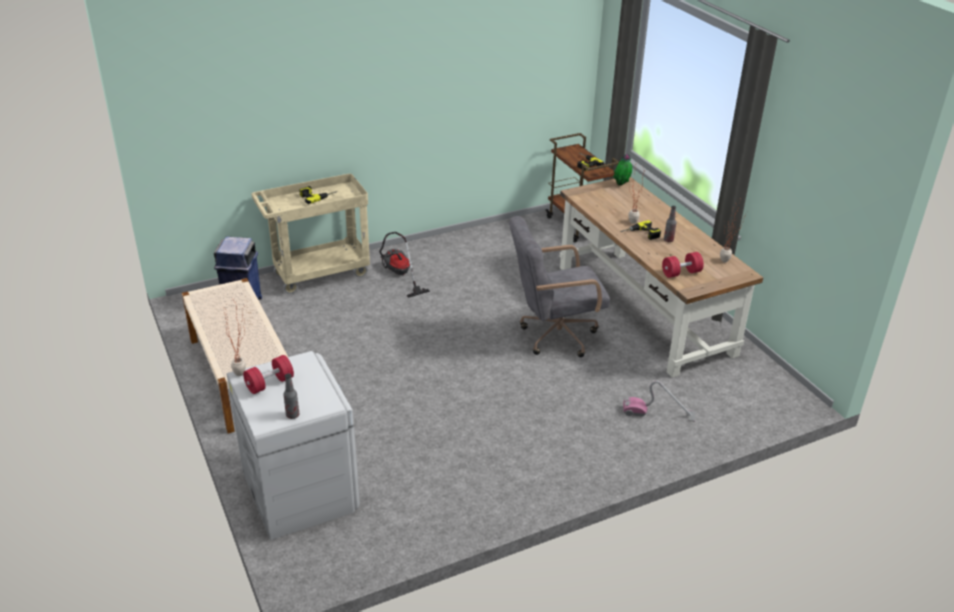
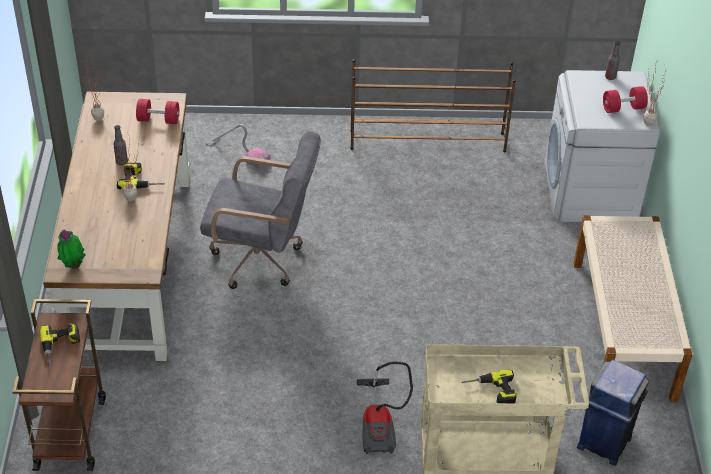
camera: 155 degrees left, 10 degrees up
(494, 488) = (428, 141): none -> brown shoe rack

